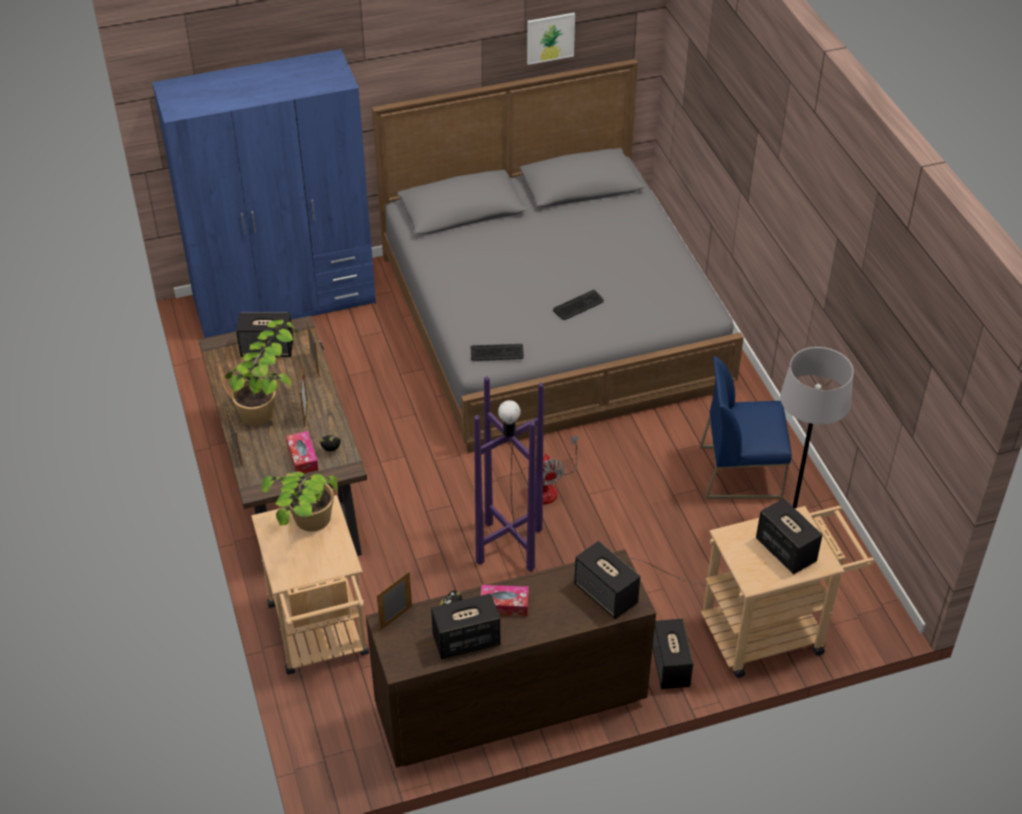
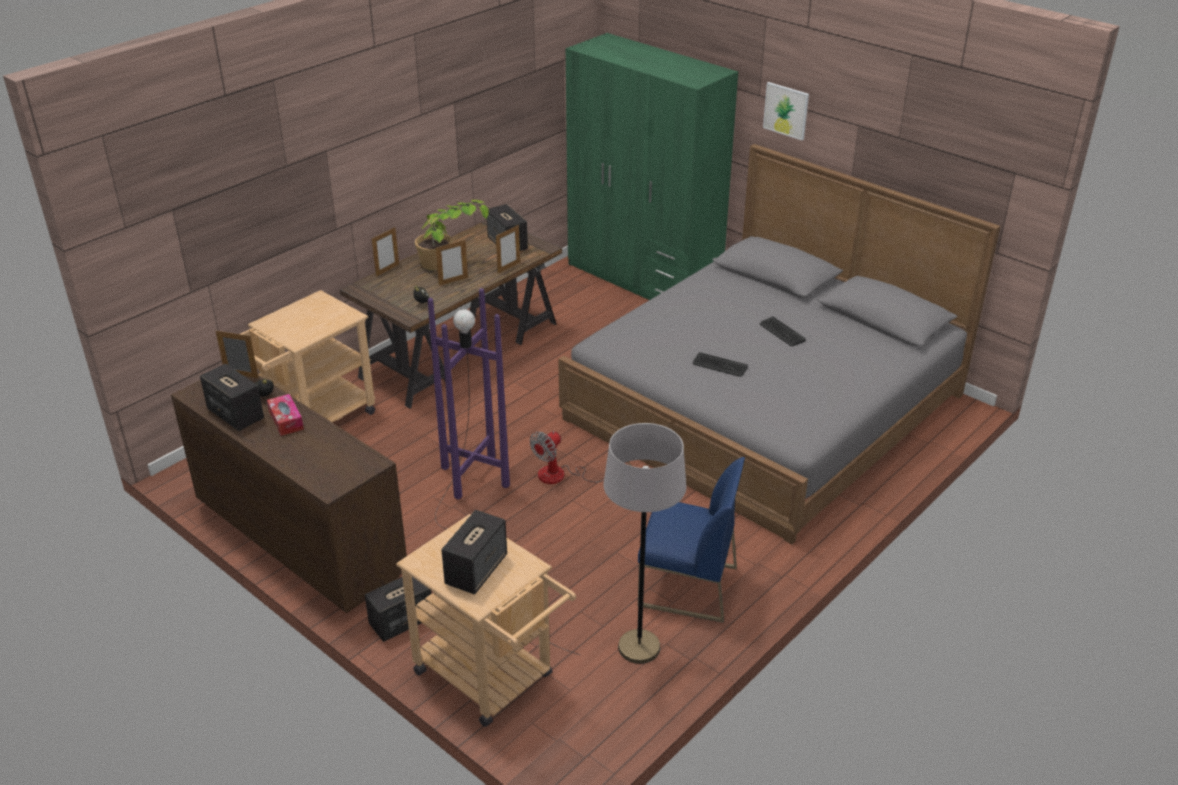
camera: 60 degrees right, 10 degrees down
(285, 301) = (643, 279): blue wardrobe -> green wardrobe
(302, 457) = (405, 295): tissue box -> none
(306, 532) = (317, 316): potted plant -> none
(497, 353) = (616, 345): keyboard -> keyboard (781, 332)
(550, 38) = (920, 156): picture -> picture (786, 110)
(606, 594) = (331, 469): speaker -> none
(741, 471) = (686, 587): blue chair -> blue chair turned 135 degrees clockwise

